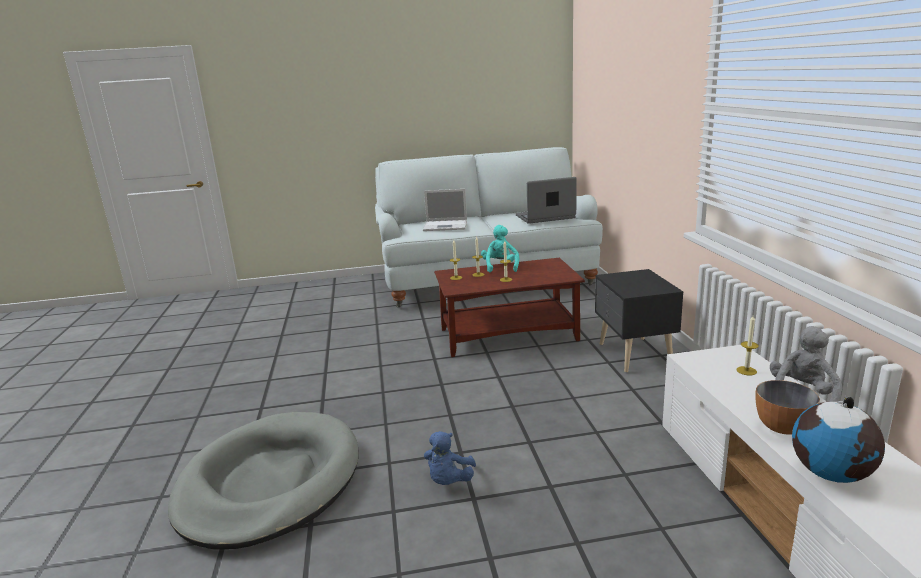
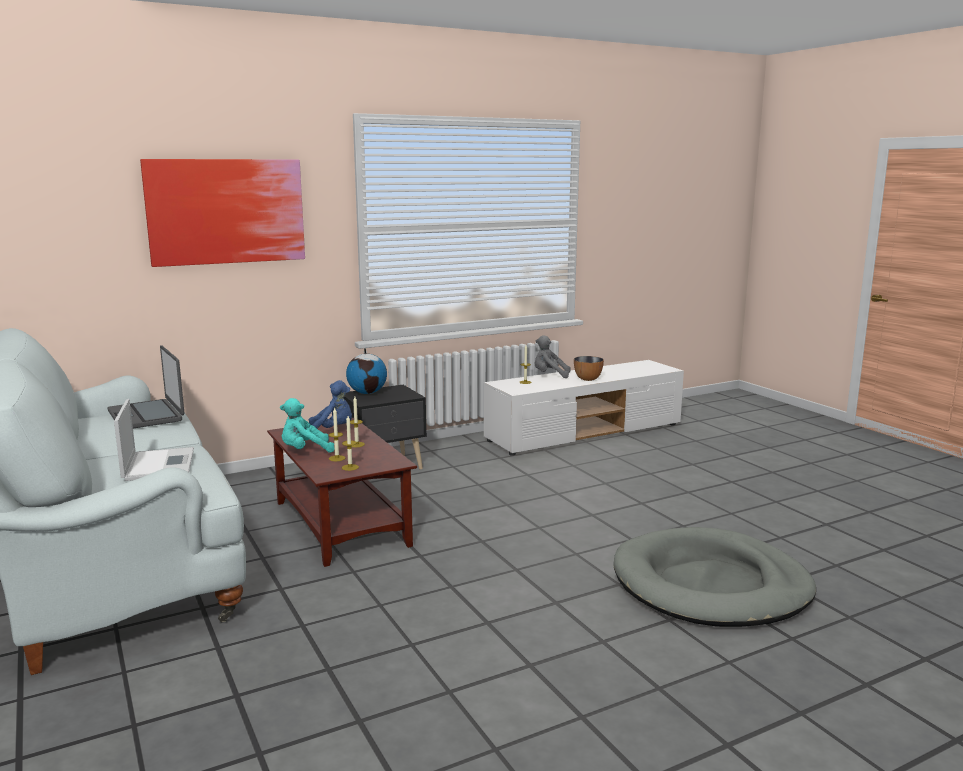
camera: 110 degrees left, 5 degrees down
(449, 481) = (631, 513): blue plush toy -> blue plush toy (332, 430)
(643, 80) = (226, 211): none -> picture
(832, 474) = (621, 375): globe -> globe (367, 393)

